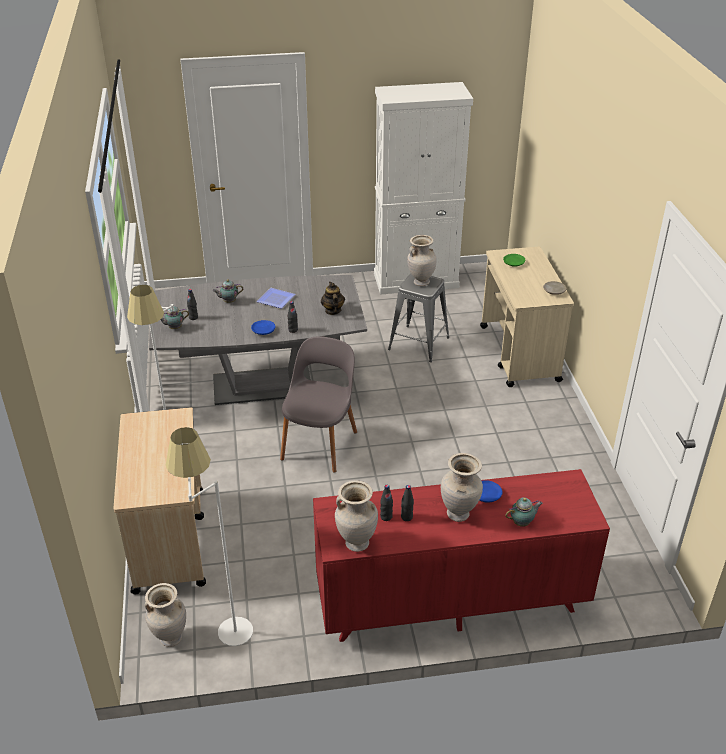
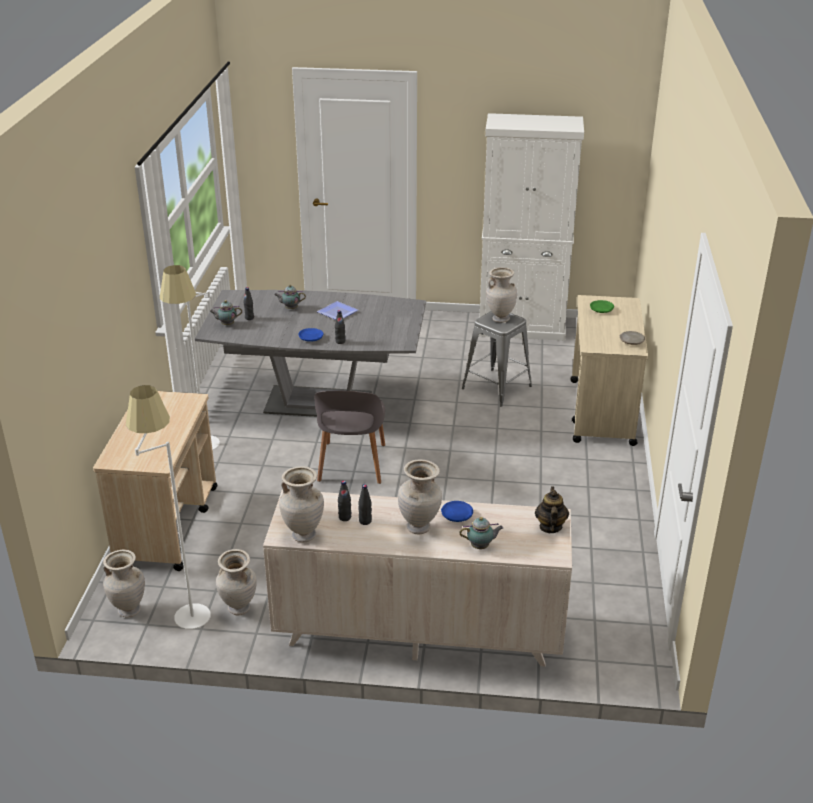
camera: 15 degrees right, 5 degrees down
(277, 614) = (238, 609): none -> beige vase
(320, 443) = (351, 464): grey chair -> grey chair turned 150 degrees clockwise
(332, 310) = (389, 330): teapot -> teapot (550, 527)
(450, 600) = (418, 630): red dresser -> beige dresser

